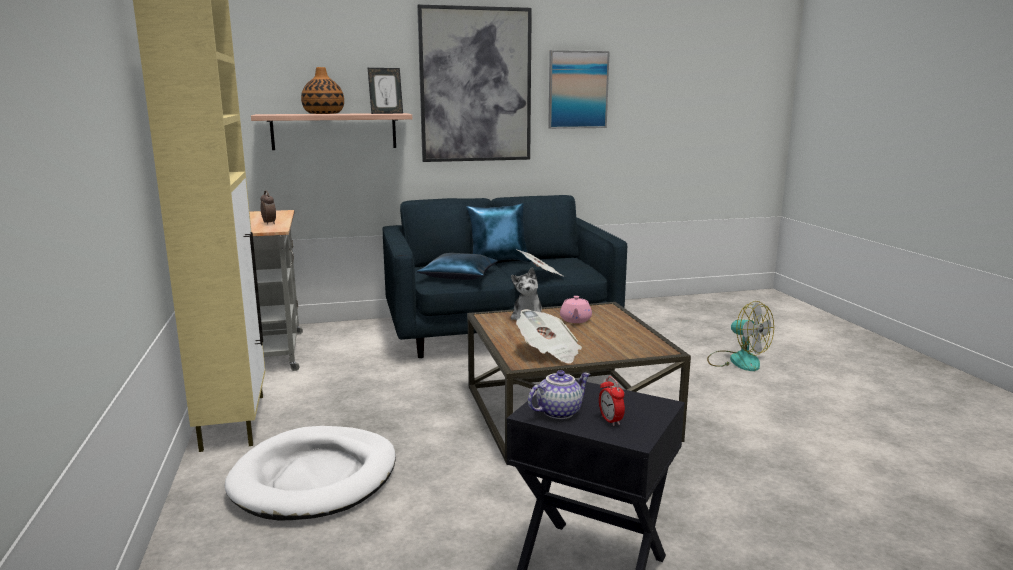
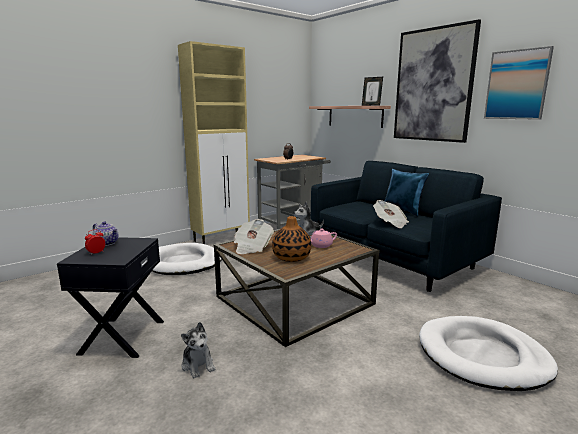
camera: 65 degrees right, 0 degrees up
(323, 114) = (343, 105): vase -> vase (291, 257)
(460, 276) = (356, 210): blue pillow -> none
(703, 505) = (198, 365): none -> plush toy
(737, 360) = (482, 356): fan -> white dog bed

